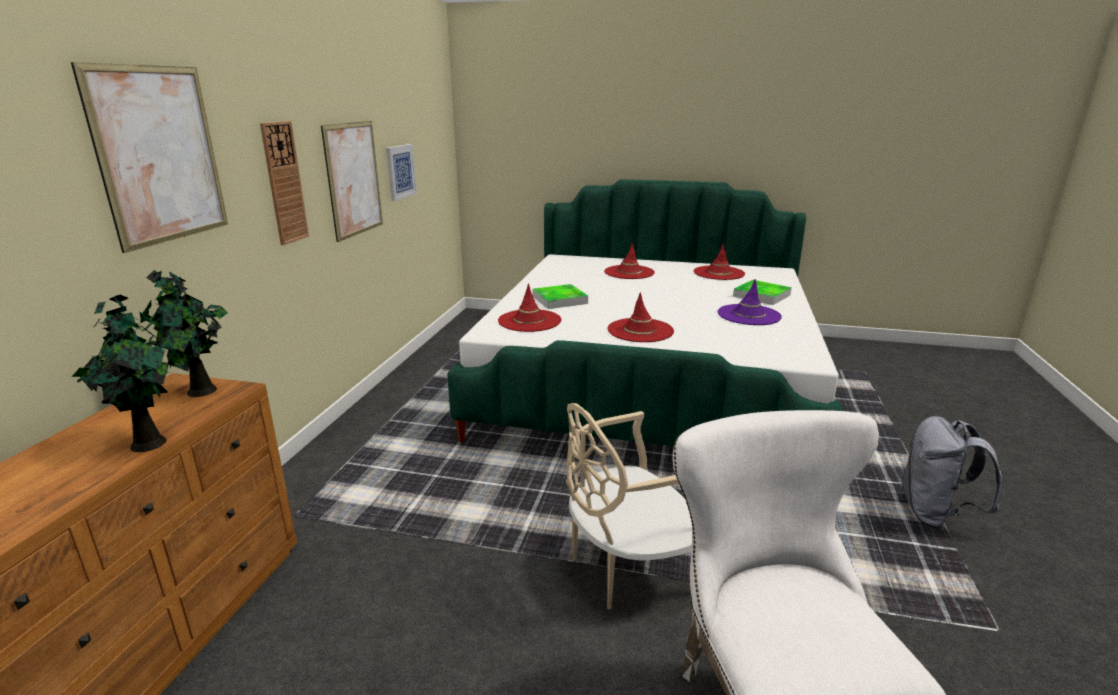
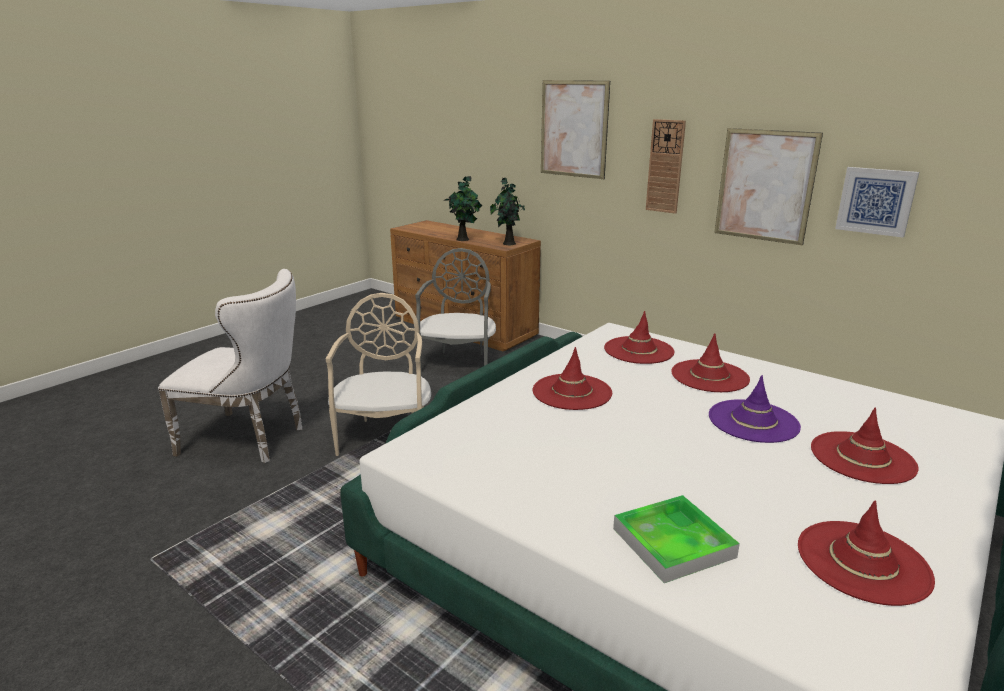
camera: 115 degrees right, 0 degrees up
(355, 589) = (458, 363): none -> grey chair
(559, 300) = (709, 376): tray -> red hat
(748, 315) = (577, 481): purple hat -> purple hat (753, 421)
(935, 514) = (242, 635): grey backpack -> none

